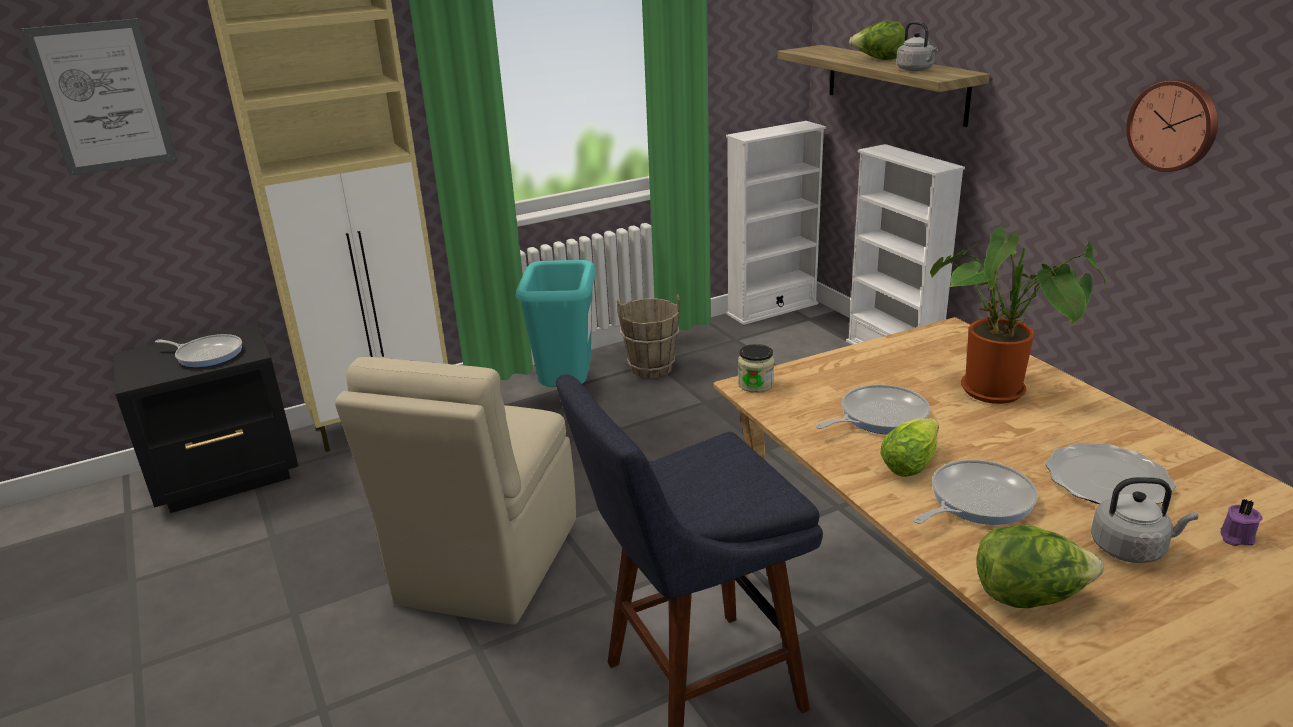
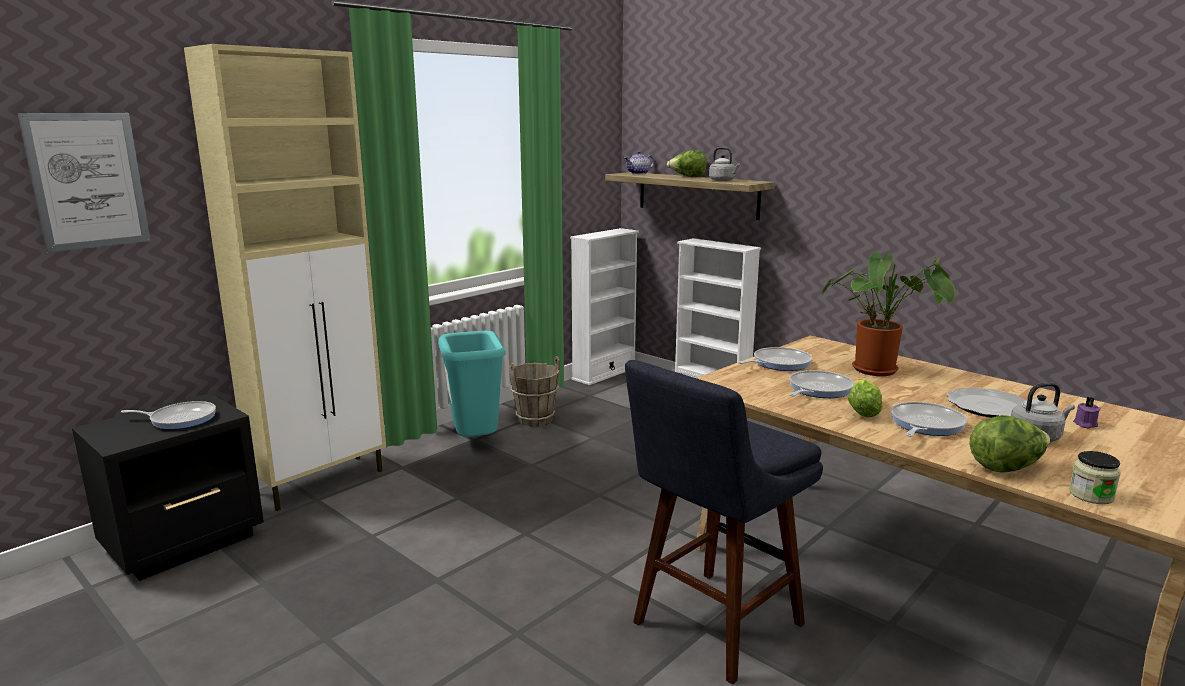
camera: 20 degrees left, 10 degrees down
(486, 564) = (485, 572): beige chair -> none
(755, 384) = (716, 381): jar -> jar (1091, 495)
(823, 50) = (639, 173): none -> teapot
(865, 364) = (778, 363): none -> frying pan
(1174, 125) = (915, 204): wall clock -> none

